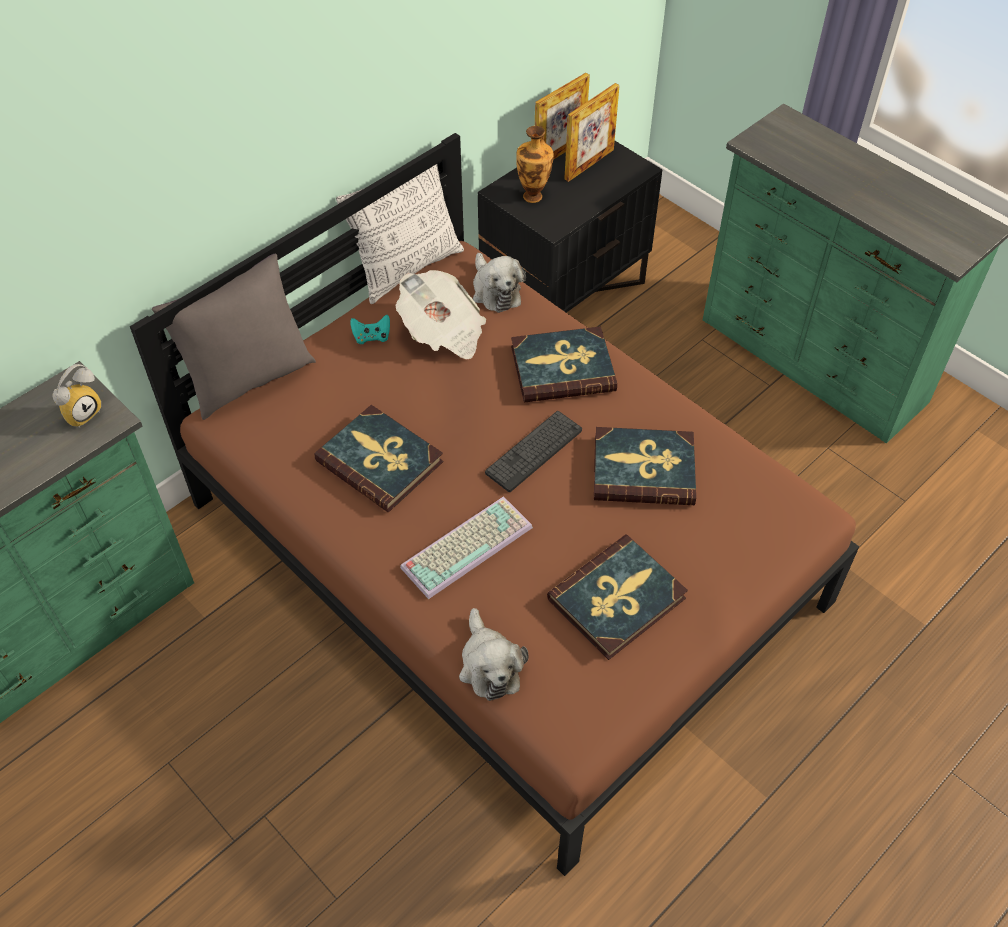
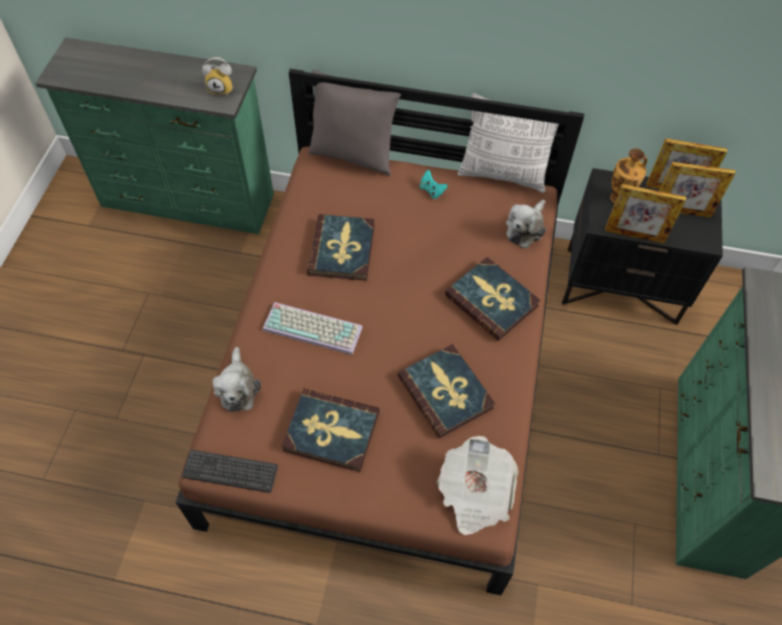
camera: 55 degrees right, 5 degrees up
(443, 332) = (465, 221): newspaper -> newspaper (475, 494)
(489, 665) = (237, 387): plush toy -> plush toy turned 45 degrees counterclockwise
(534, 451) = (411, 322): keyboard -> keyboard (230, 471)
(587, 212) = (634, 235): none -> picture frame

